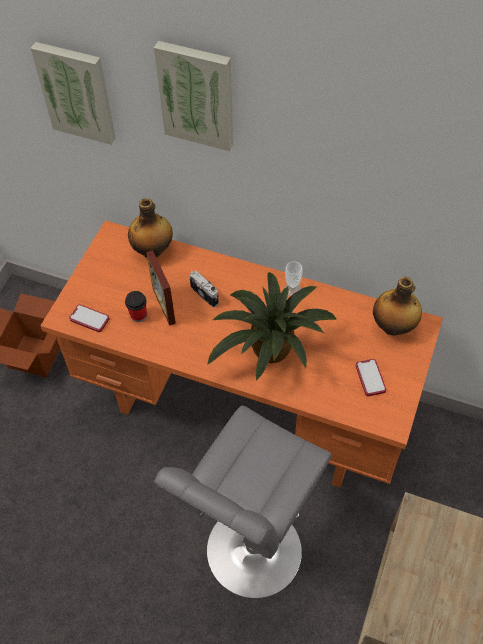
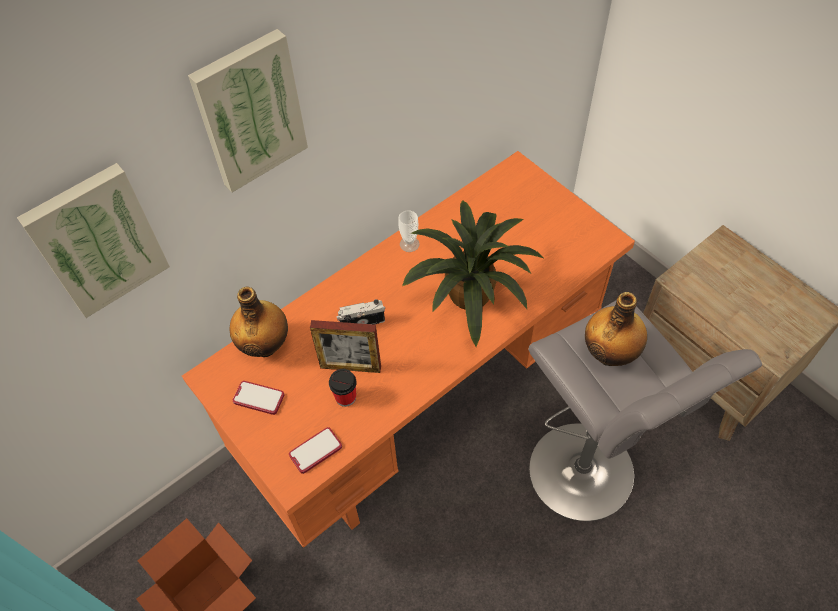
camera: 60 degrees left, 0 degrees up
(370, 378) = (550, 232): phone -> phone (259, 398)
(393, 327) = (505, 189): bottle -> bottle (610, 353)

